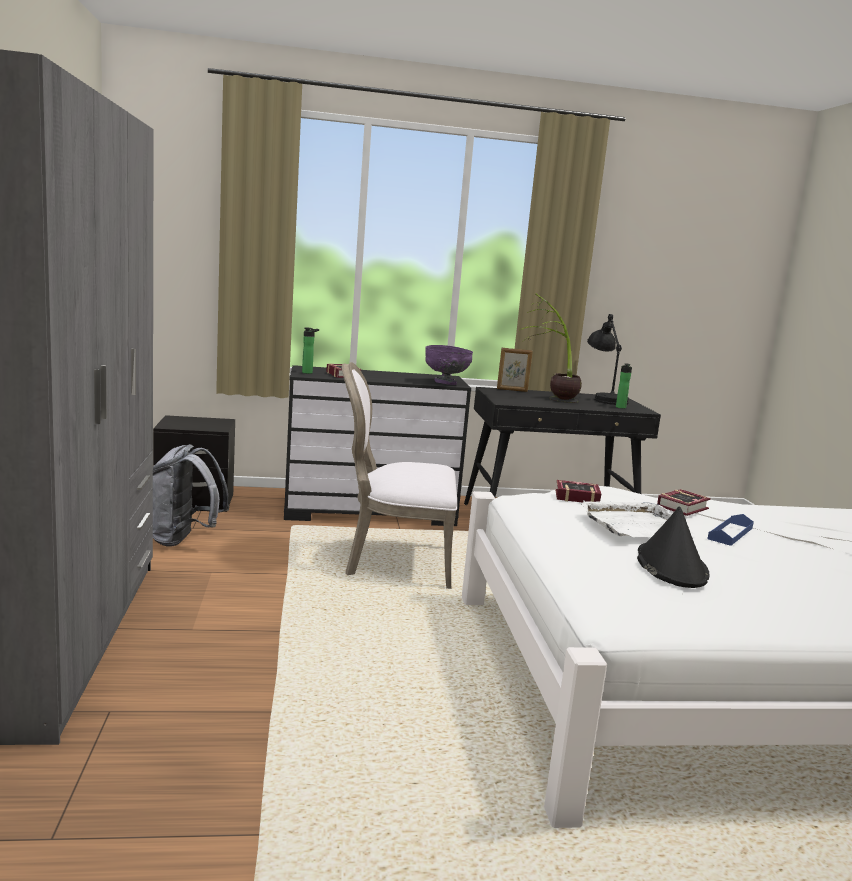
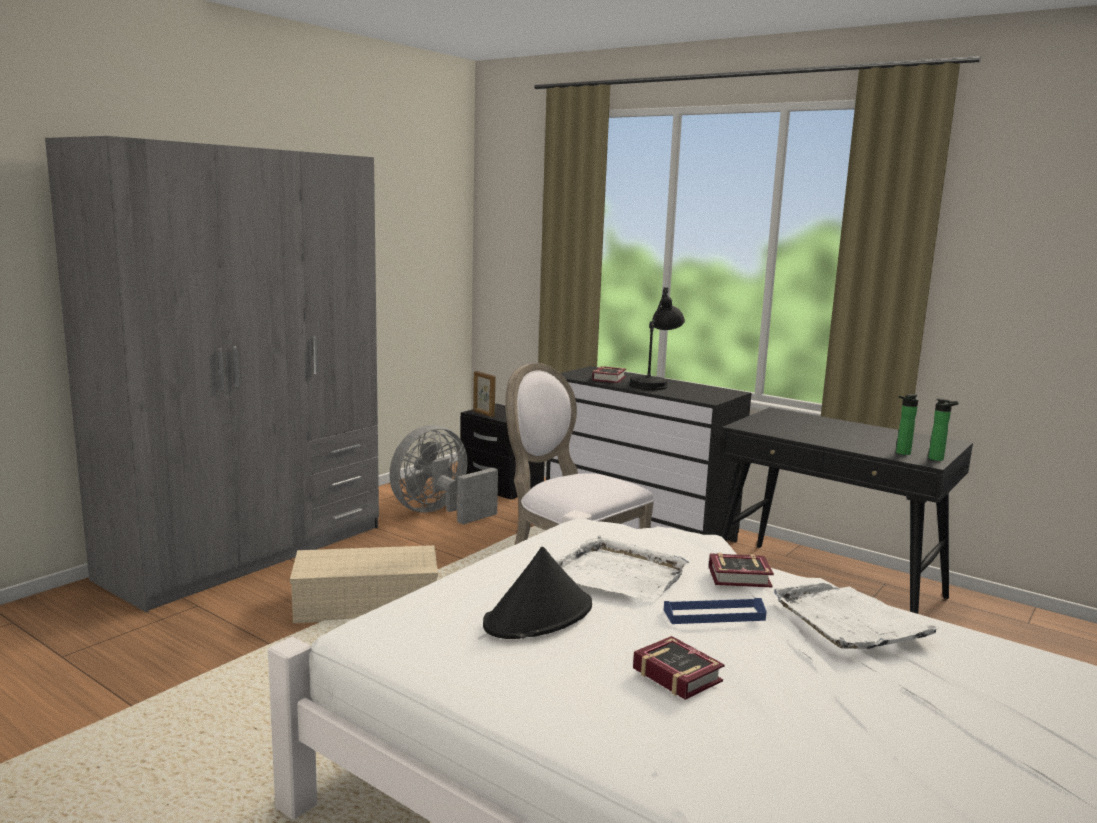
camera: 45 degrees right, 0 degrees up
(184, 540) = (439, 513): grey backpack -> grey fan
(283, 639) = (368, 603): none -> beige storage box
(309, 373) = (579, 374): bottle -> bottle (938, 459)
(445, 383) = (699, 397): purple bowl -> none
(512, 390) = (806, 416): picture frame -> picture frame (483, 414)
(550, 400) = (819, 432): potted plant -> none
(574, 496) = (644, 536): book -> book (676, 673)
(603, 398) = (919, 440): black table lamp -> black table lamp (655, 383)
(775, 516) = (850, 621): none -> white tray

